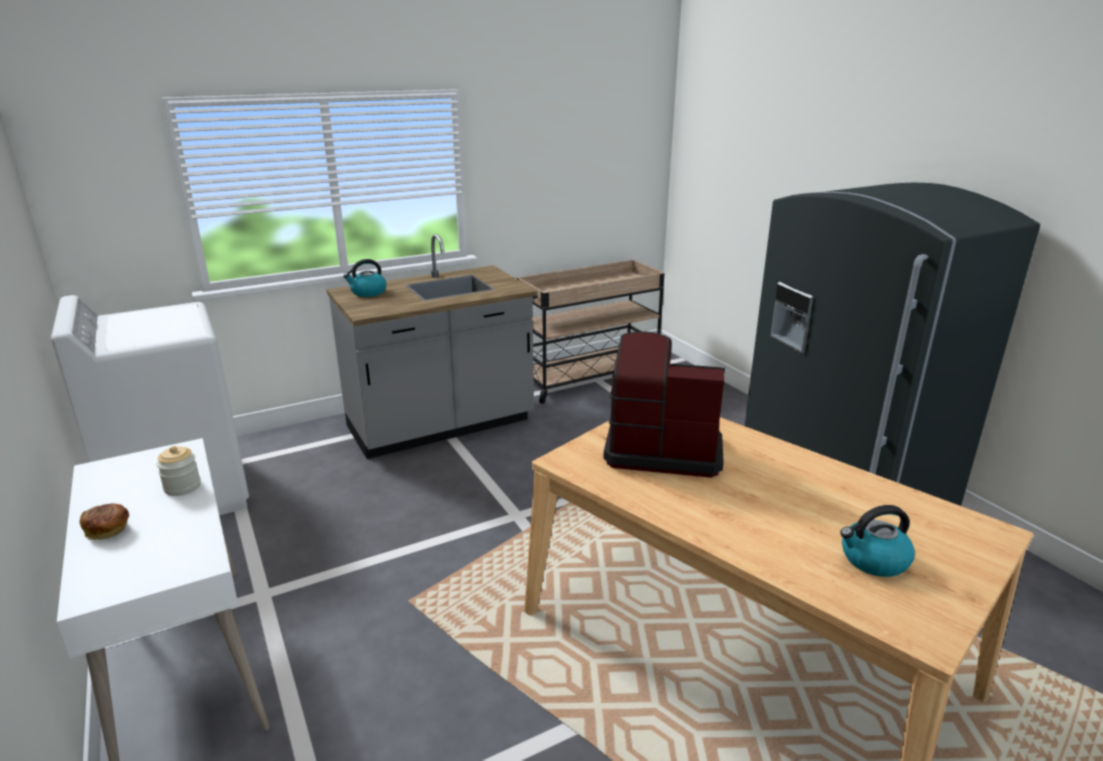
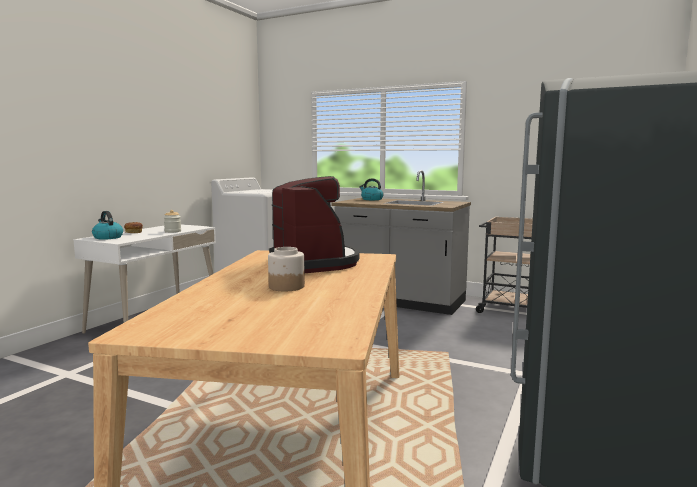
camera: 55 degrees right, 15 degrees down
(774, 500) = (286, 287): none -> jar
(873, 560) = (231, 313): kettle -> kettle (107, 237)

